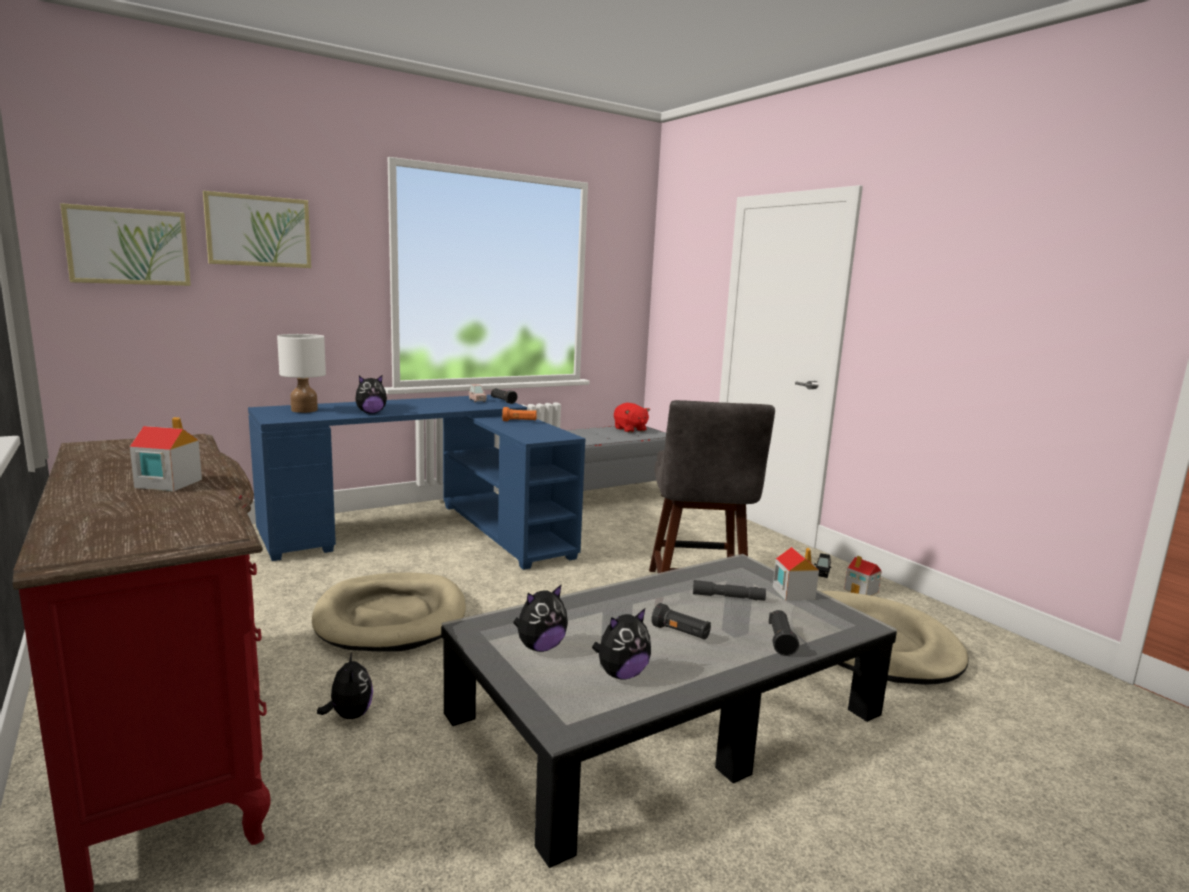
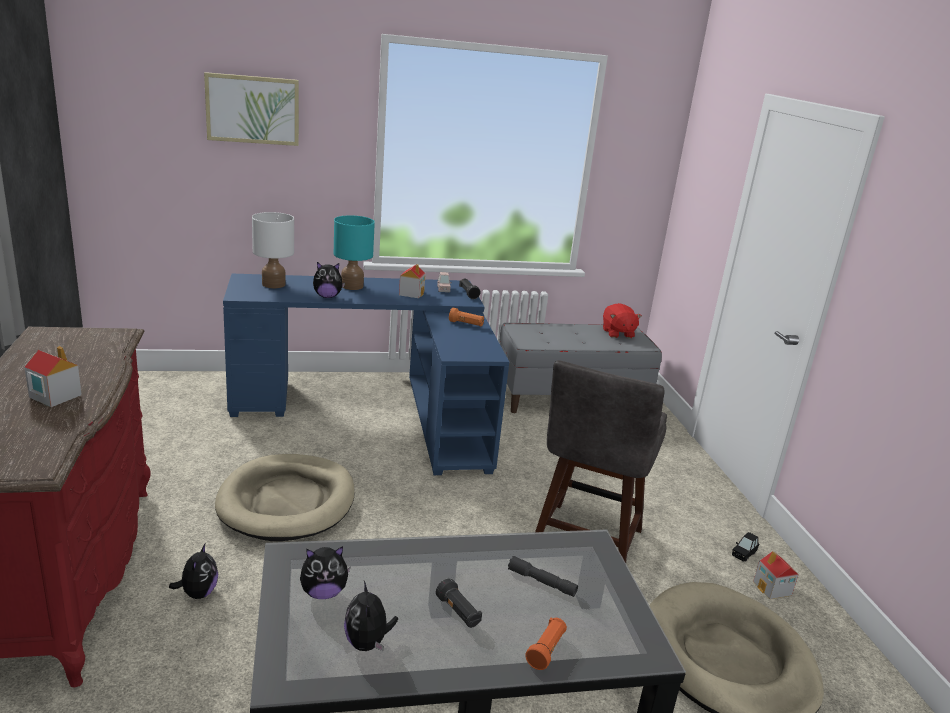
camera: 20 degrees right, 10 degrees up
(128, 246) = (142, 123): picture -> none
(387, 405) = (352, 286): none -> turquoise table lamp
(621, 674) = (368, 643): plush toy -> plush toy turned 90 degrees clockwise
(780, 641) = (546, 650): black flashlight -> orange flashlight
(793, 592) = (614, 594): toy house -> toy house (411, 293)

